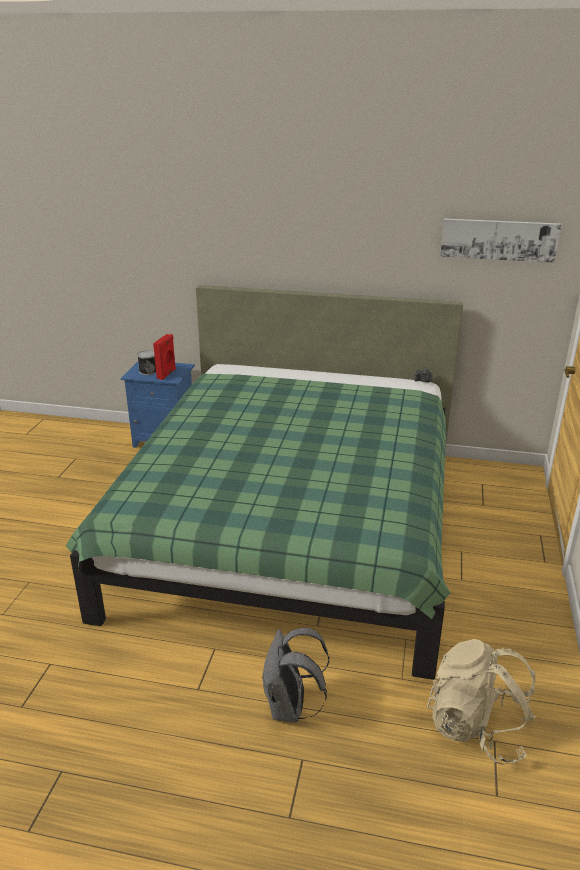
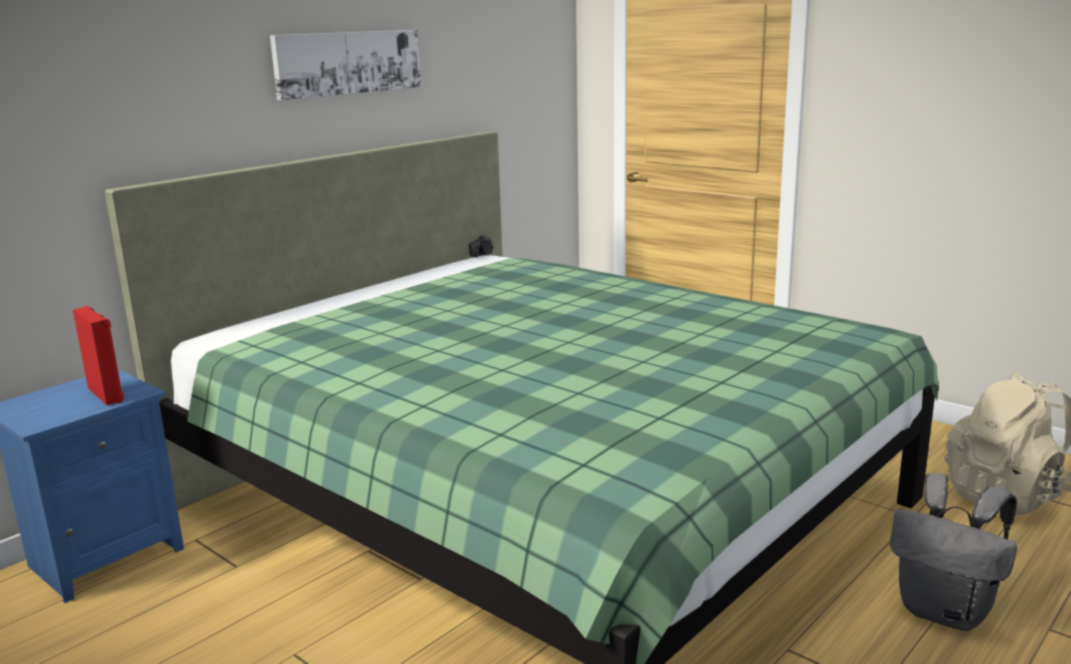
camera: 60 degrees left, 10 degrees down
(148, 371) = (54, 407): can -> none
(498, 239) = (506, 39): picture -> picture (348, 63)

